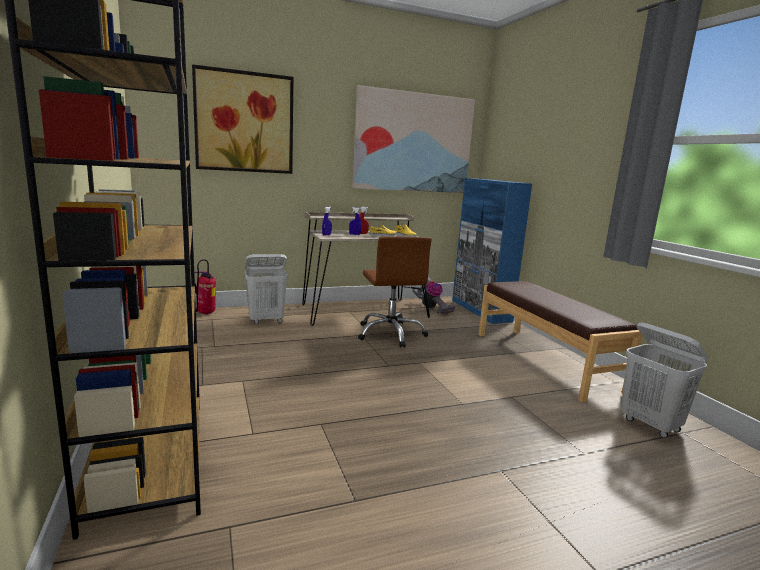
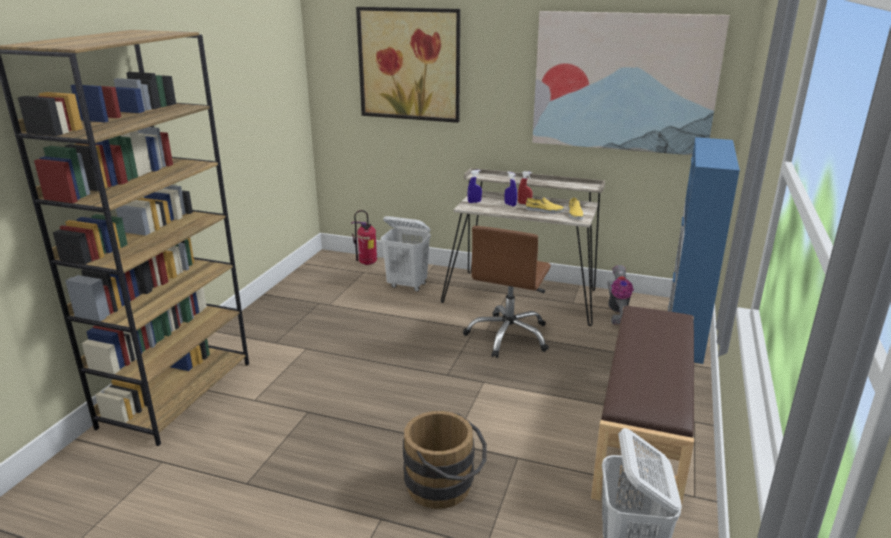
camera: 40 degrees right, 10 degrees up
(503, 431) = (445, 487): none -> brown bucket

